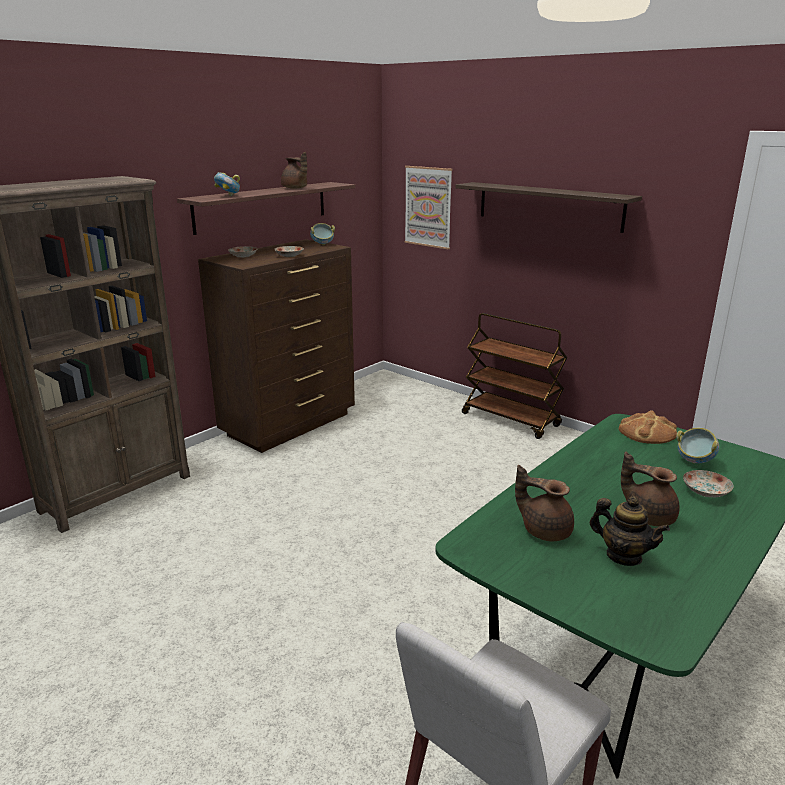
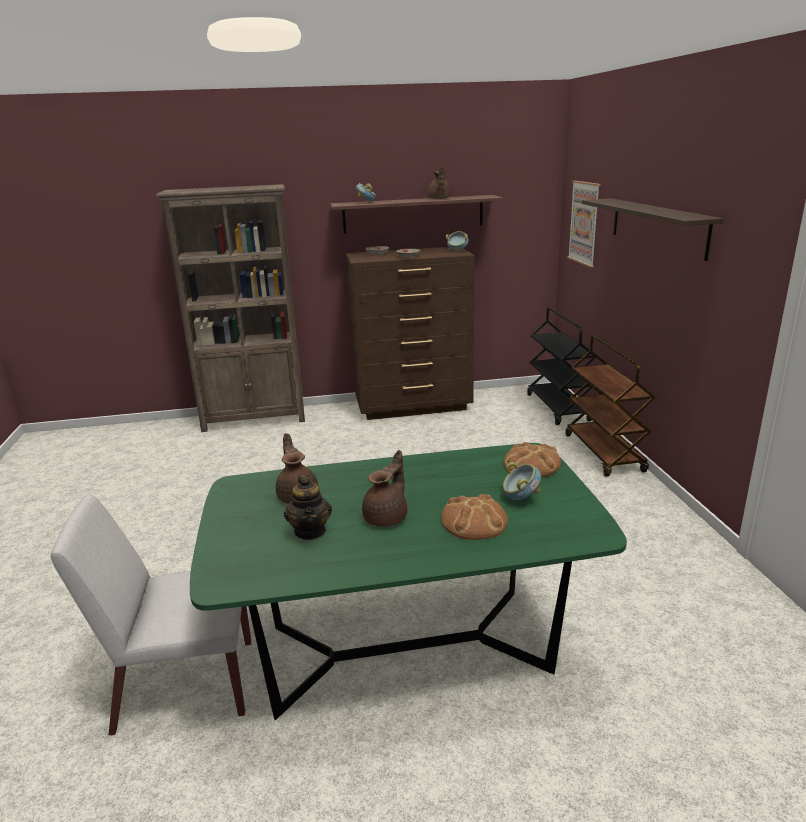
camera: 40 degrees right, 0 degrees up
(423, 391) = (558, 408): none -> black cart
(648, 516) = (387, 517): brown teapot -> brown teapot turned 45 degrees clockwise
(705, 491) = (474, 521): plate -> bread

